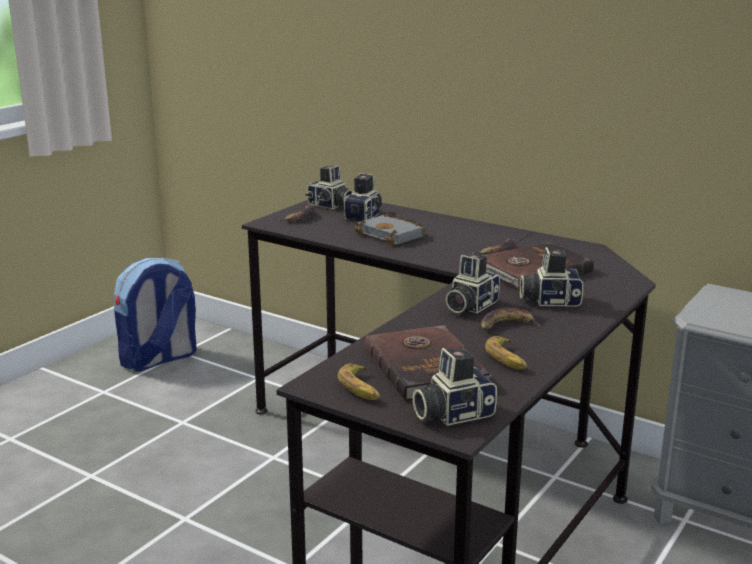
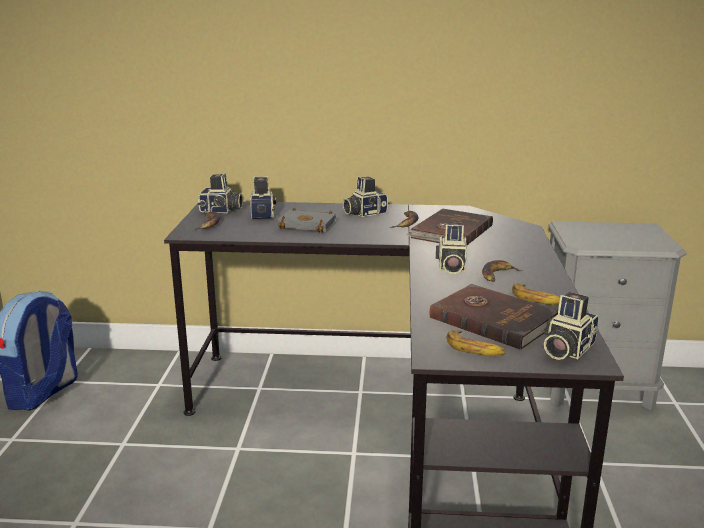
camera: 30 degrees left, 0 degrees up
(549, 300) = (496, 251): camera -> camera (364, 213)

